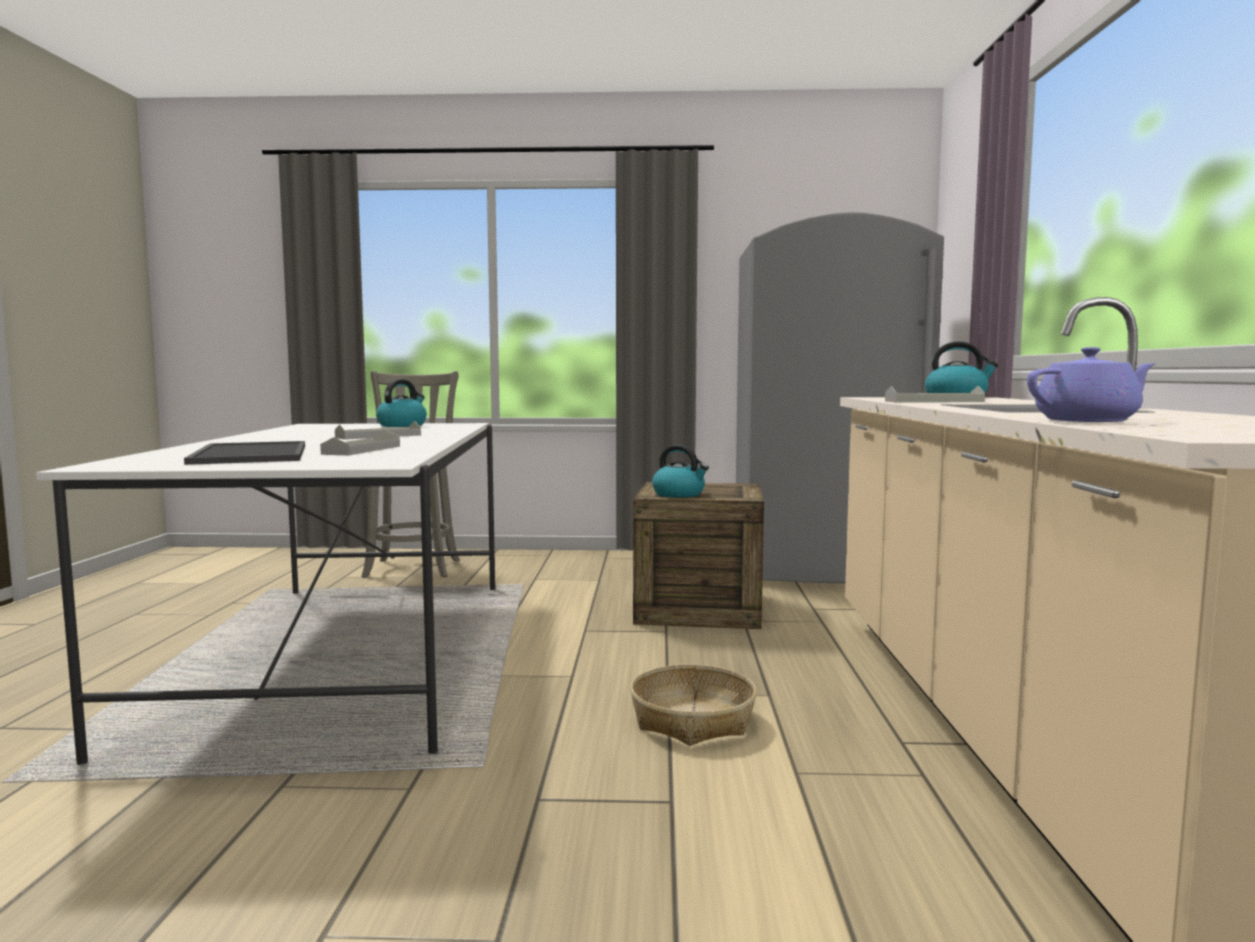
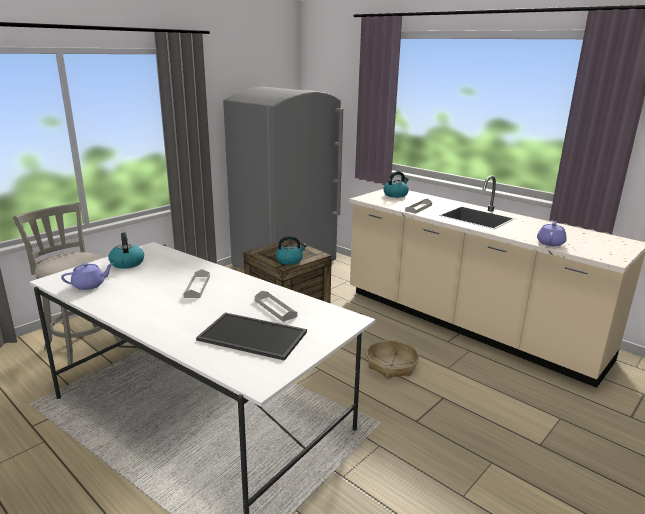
camera: 50 degrees left, 15 degrees up
(316, 428) = (90, 285): none -> purple teapot

